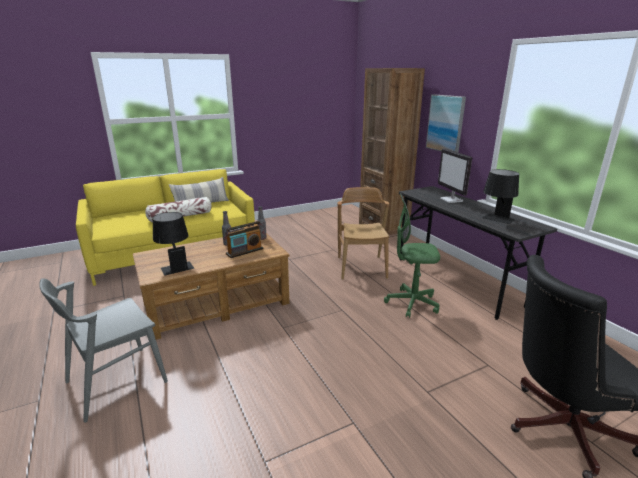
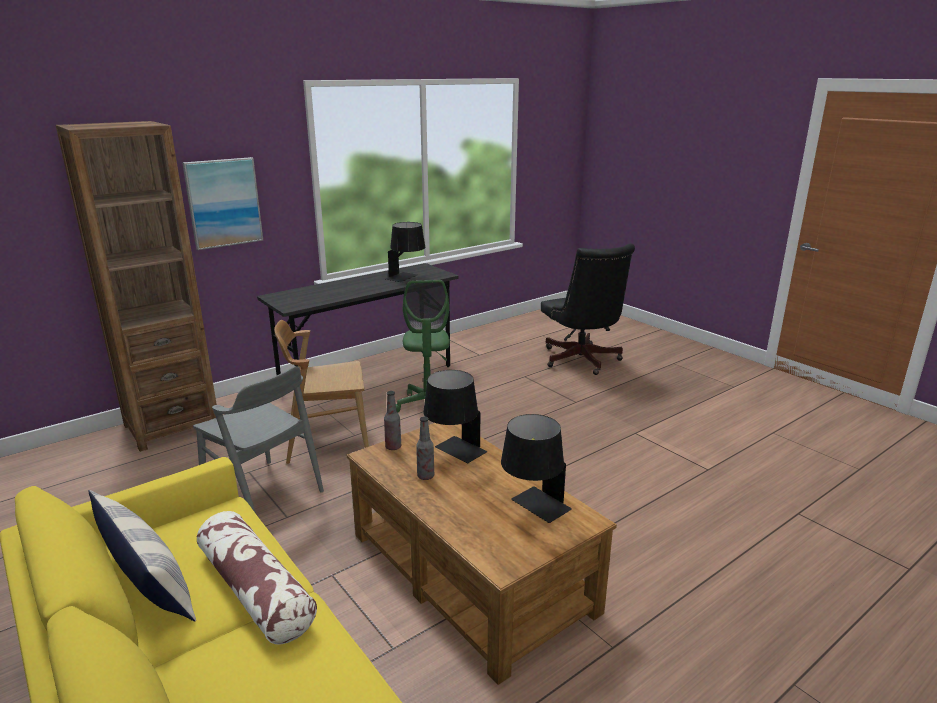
camera: 100 degrees left, 0 degrees up
(116, 382) = (704, 612): grey chair -> grey chair (263, 494)
(244, 251) = (454, 453): radio -> black table lamp
(451, 200) = (332, 289): monitor -> none

